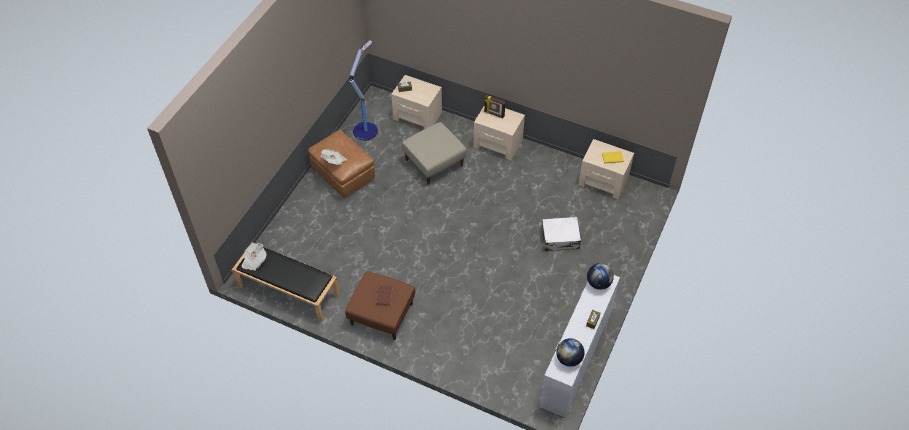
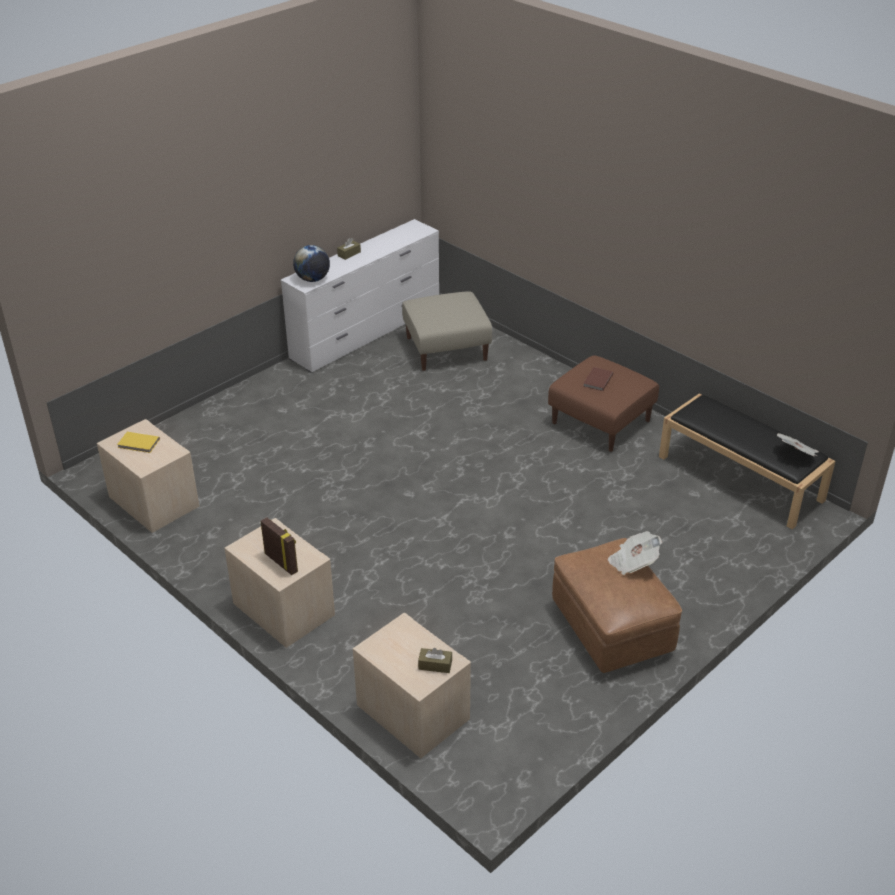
camera: 160 degrees left, 15 degrees down
(365, 130) = (539, 709): floor lamp -> none
(434, 162) = (425, 606): beige ottoman -> beige ottoman (446, 349)
(560, 238) = (287, 446): white suitcase -> none
(569, 359) = (402, 234): globe -> none

